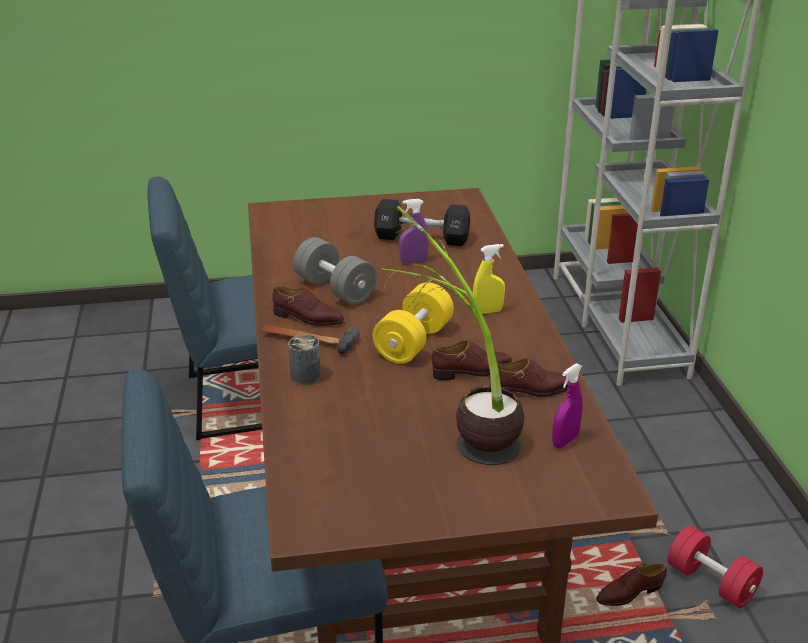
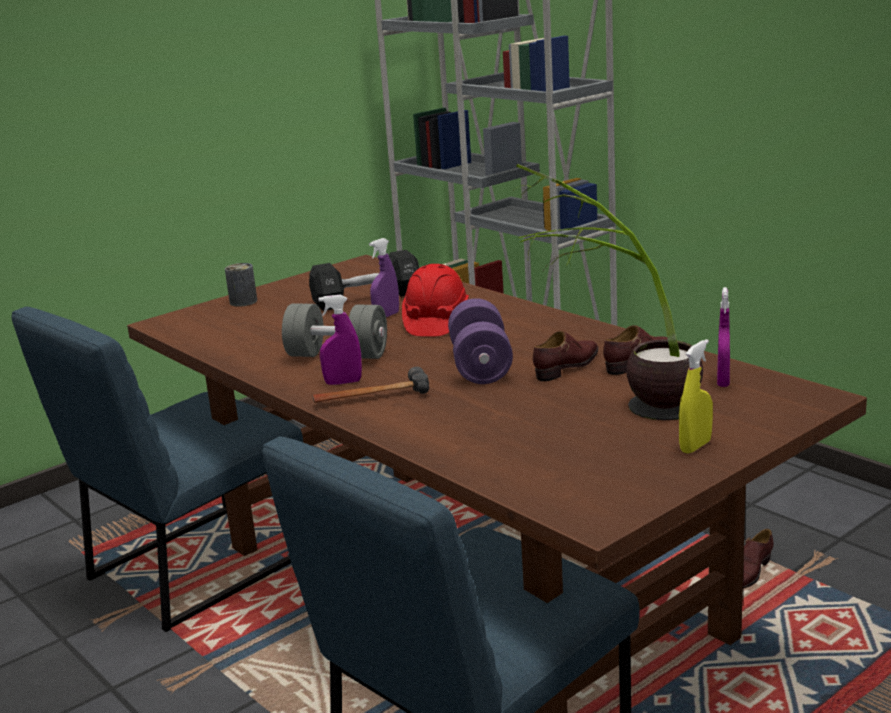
camera: 30 degrees left, 10 degrees down
(305, 376) = (412, 421): can -> can (243, 302)
(308, 318) = (343, 382): brown shoe -> purple spray bottle
(413, 342) = (480, 365): yellow dumbbell -> purple dumbbell
(438, 282) = (435, 322): none -> red hard hat
(487, 311) = (515, 326): yellow spray bottle -> yellow spray bottle (695, 446)
(710, 582) = (802, 536): red dumbbell -> none

